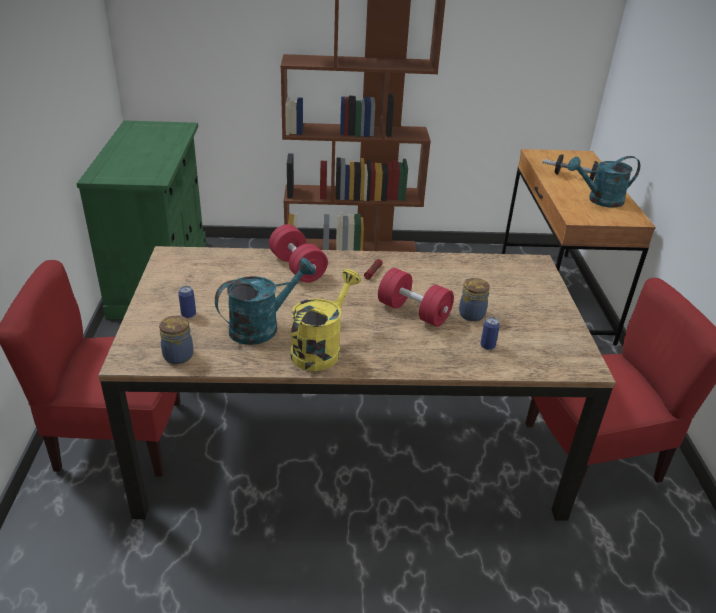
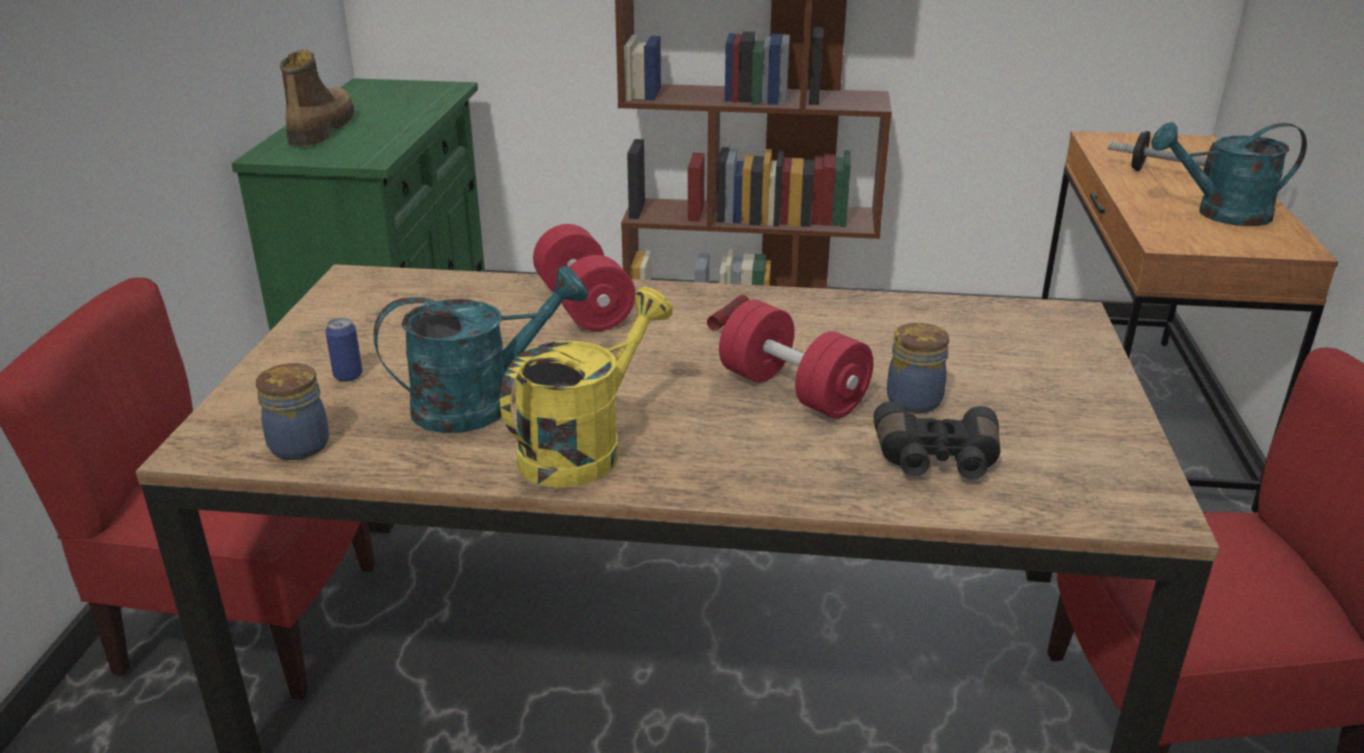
camera: 10 degrees right, 5 degrees down
(119, 159) = (320, 130): none -> boot
(487, 346) = (936, 460): can -> black binoculars

